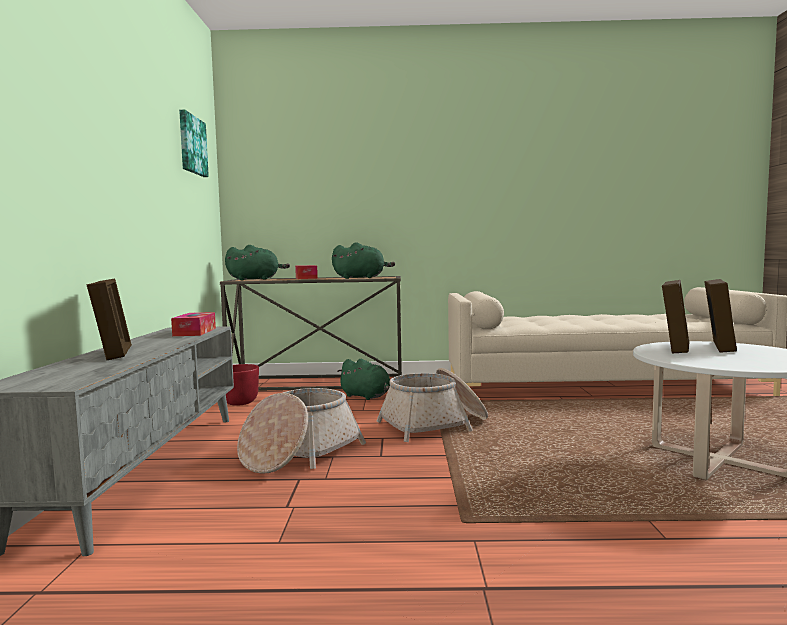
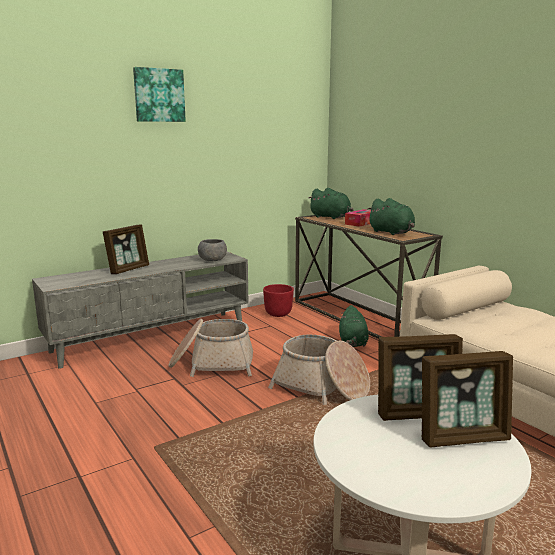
camera: 55 degrees right, 10 degrees up
(191, 145) = (279, 109): picture -> picture (159, 95)
(195, 332) = (213, 260): tissue box -> grey bowl

